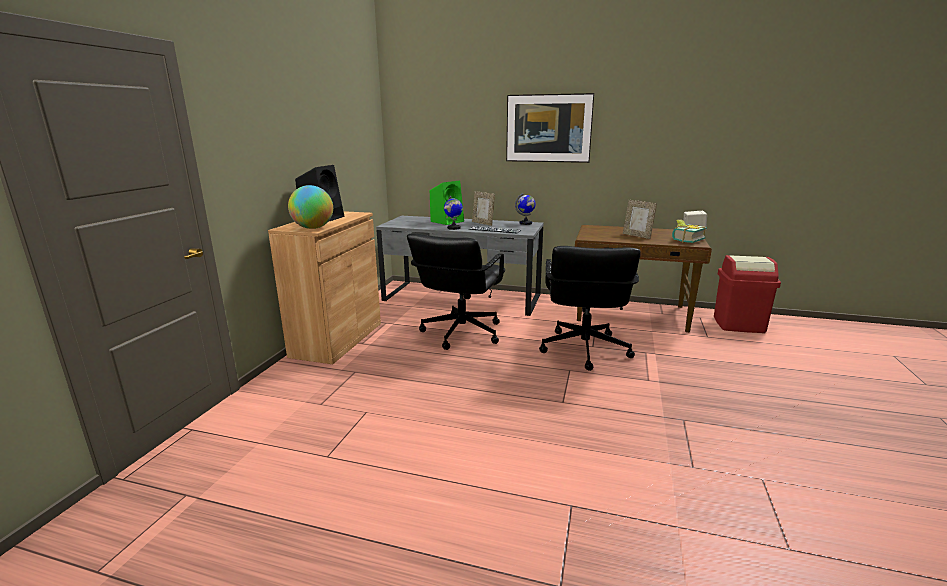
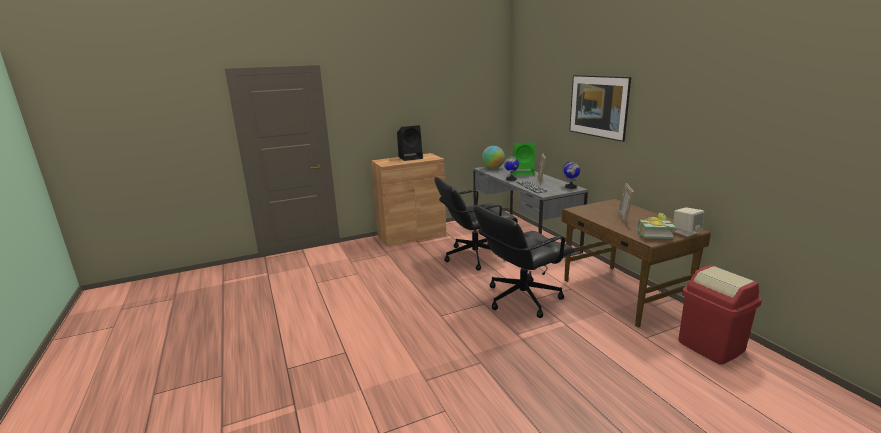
camera: 50 degrees right, 0 degrees up
(313, 228) = (388, 163): globe -> globe (493, 168)

